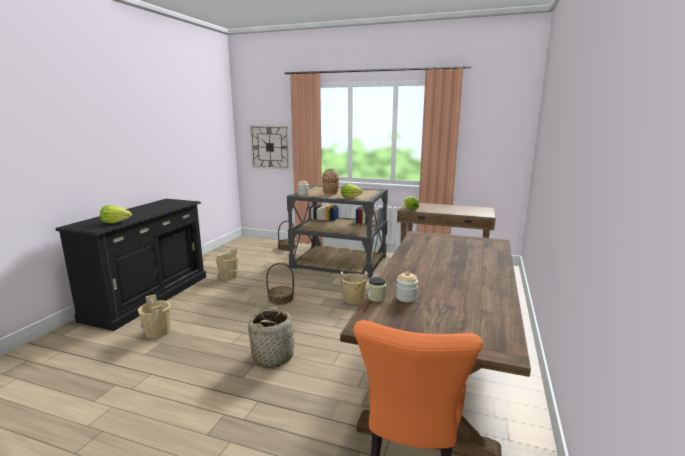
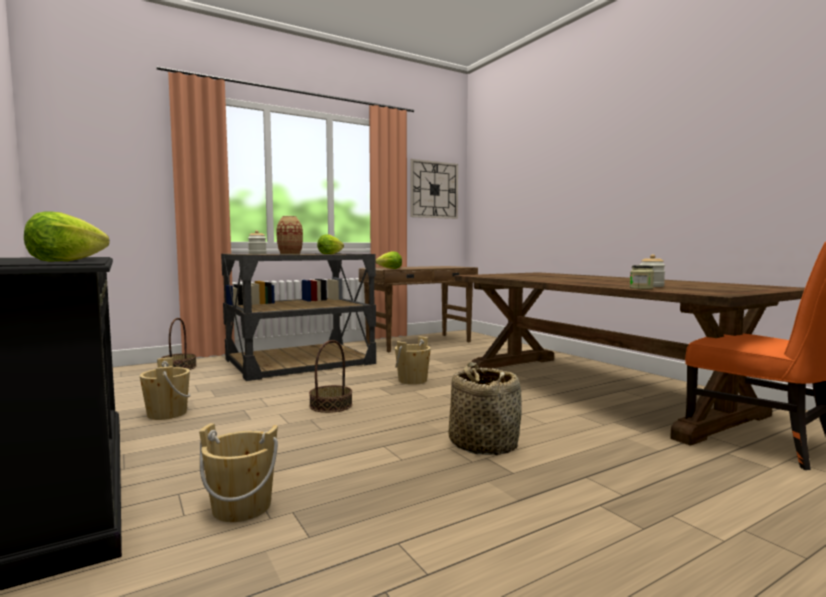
camera: 50 degrees left, 10 degrees down
(270, 147) = (116, 193): wall clock -> wall clock (434, 190)

